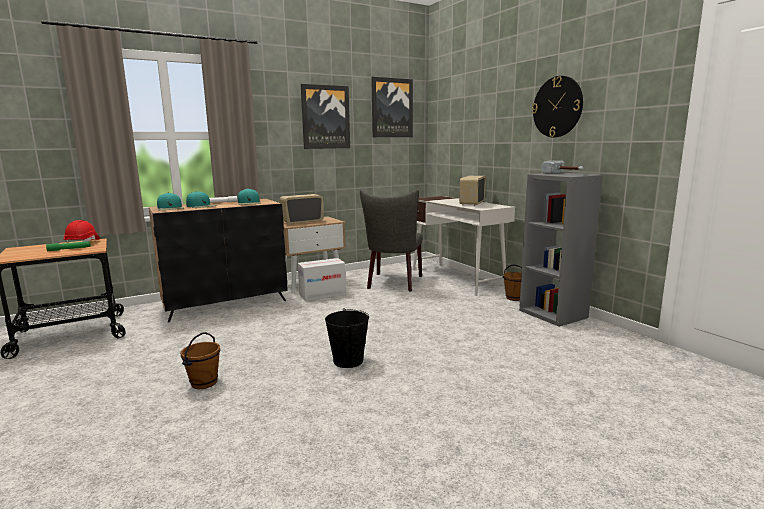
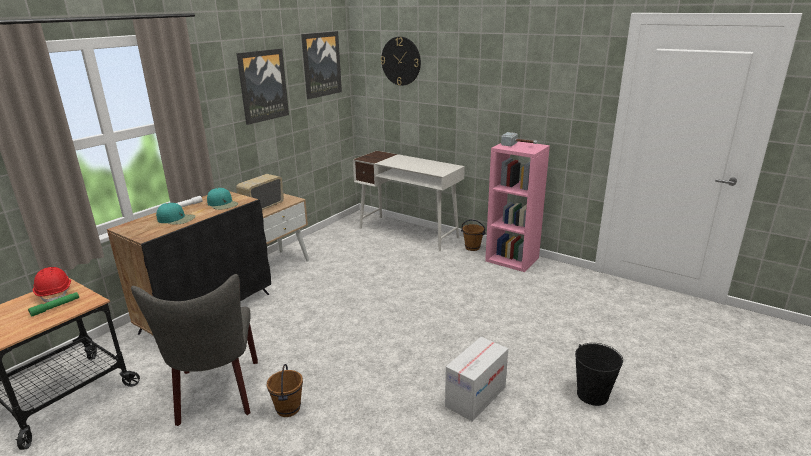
camera: 25 degrees left, 10 degrees up
(170, 208) = (146, 229): turquoise cap -> none
(322, 295) = (300, 278): cardboard box -> cardboard box (475, 397)
(348, 361) = (393, 349): black bucket -> black bucket (592, 395)
(393, 283) = (356, 249): grey chair -> grey chair (217, 395)
(471, 204) = (423, 165): radio -> none
(554, 314) = (512, 259): grey bookcase -> pink bookcase
(557, 107) = (504, 81): wall clock -> wall clock (401, 61)

